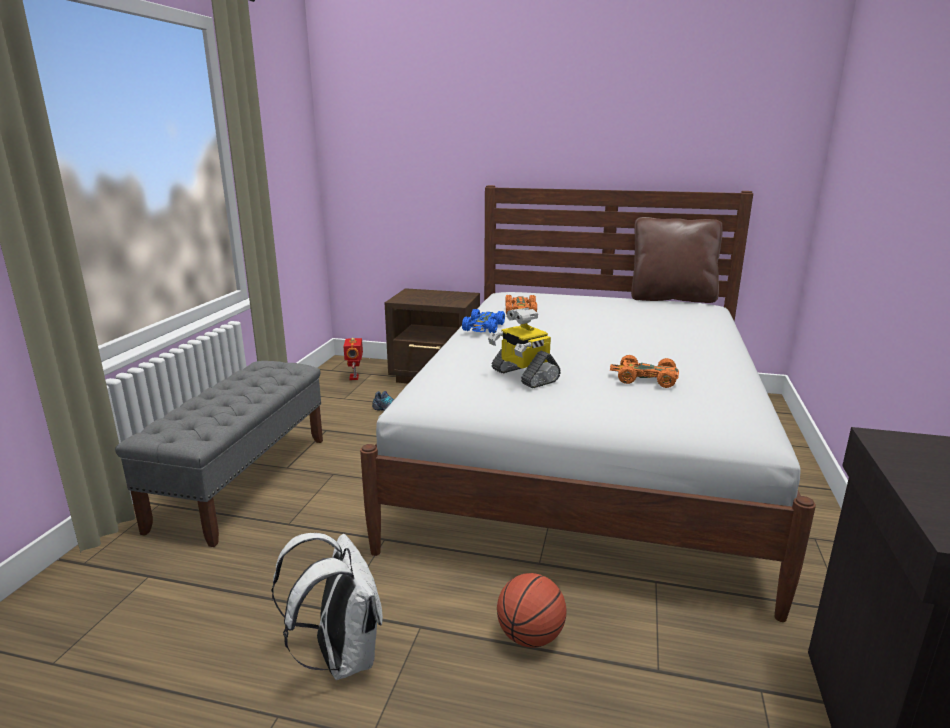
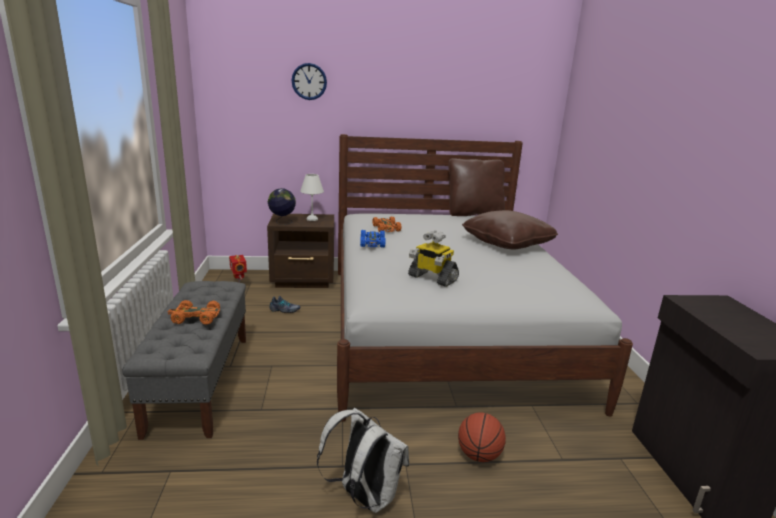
camera: 20 degrees left, 0 degrees up
(405, 299) = (282, 222): none -> globe
(445, 297) = (311, 219): none -> white table lamp
(449, 117) = (309, 81): none -> wall clock
(645, 379) = (508, 273): orange toy car -> orange toy car (195, 318)
(684, 339) = (507, 243): none -> brown pillow

